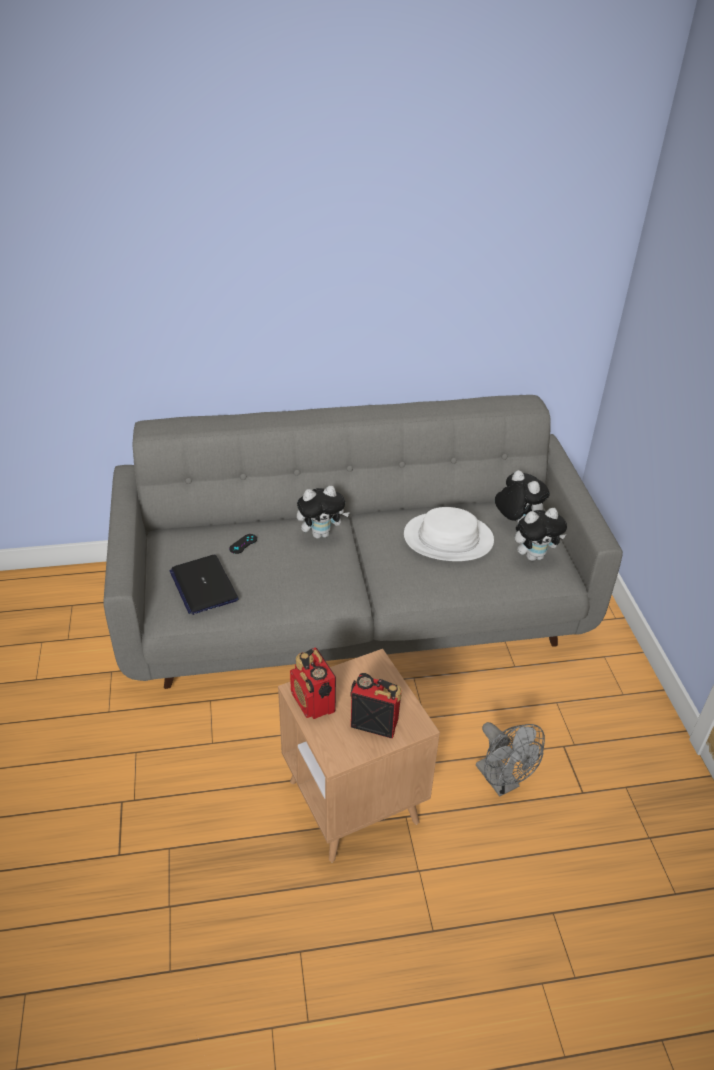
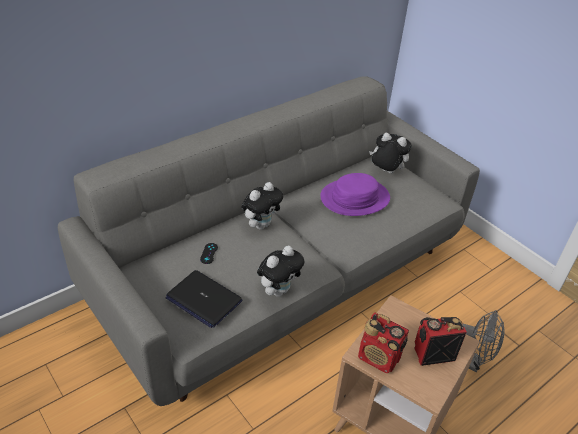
camera: 30 degrees left, 0 degrees up
(448, 538) = (355, 198): white hat -> purple hat
(534, 556) = (416, 192): plush toy -> plush toy (279, 290)

